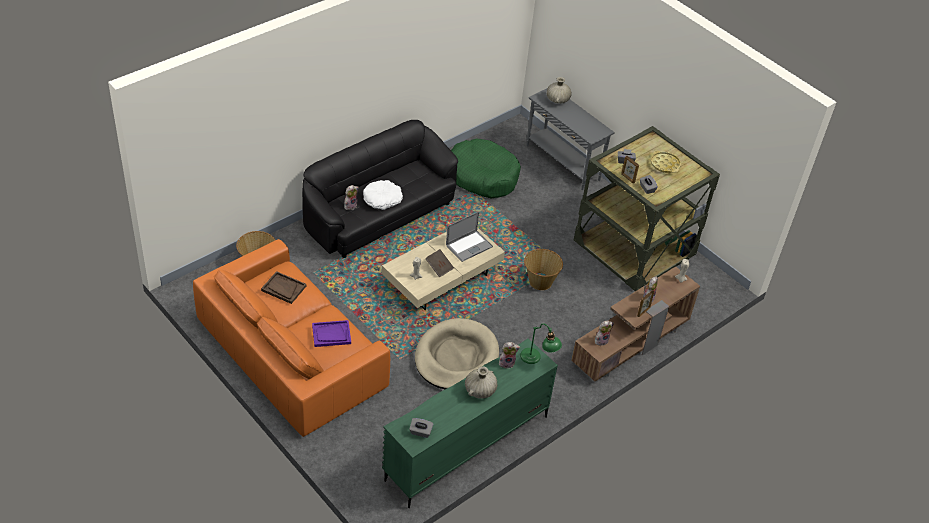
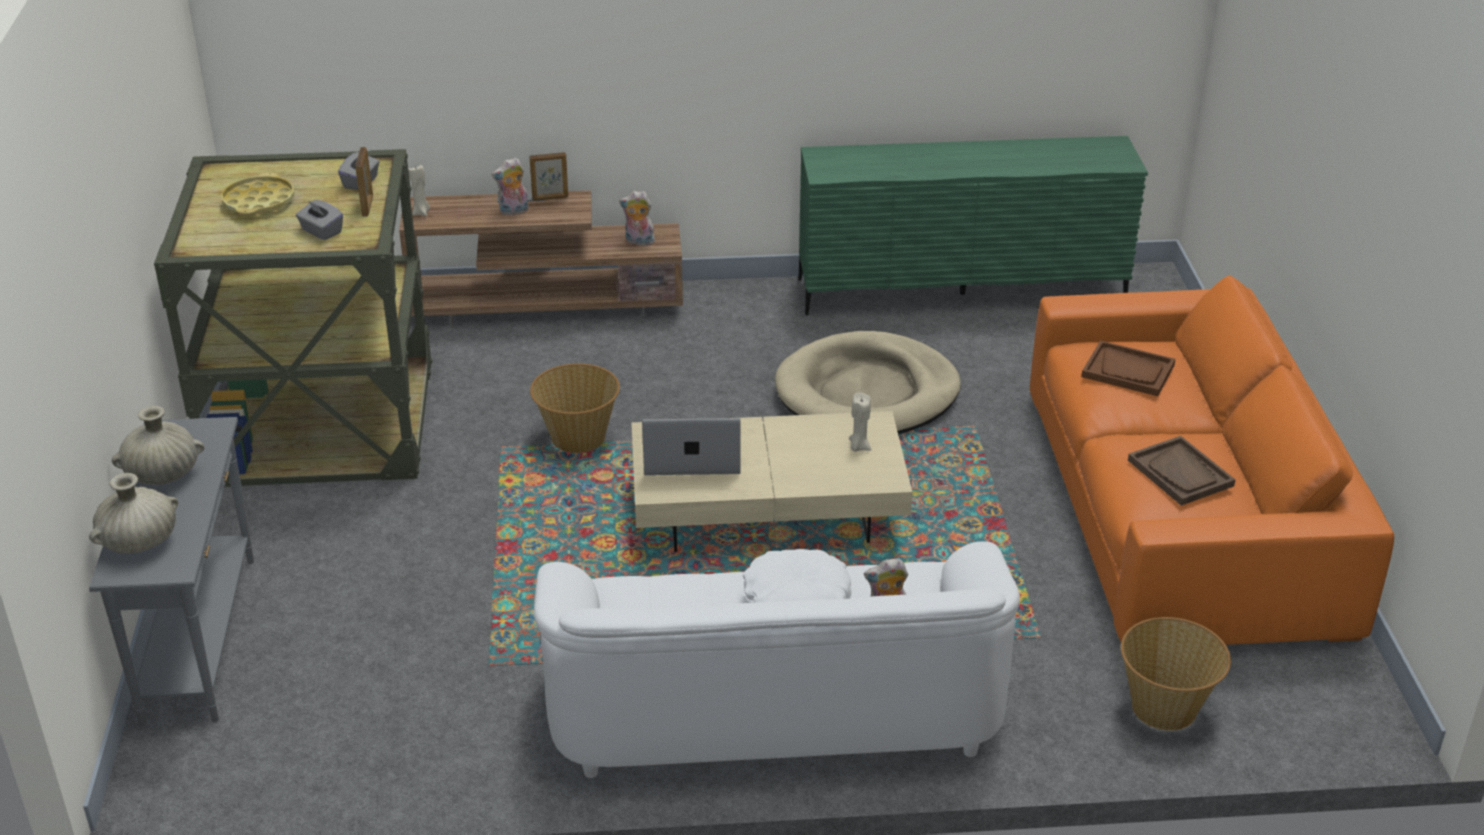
camera: 140 degrees left, 10 degrees down
(331, 334) = (1128, 371): purple tray -> brown tray
(379, 214) = (774, 705): black sofa -> white sofa
(420, 432) = (1093, 151): grey tissue box -> none
(439, 267) = (795, 444): brown book -> none
(480, 390) = (956, 159): beige vase -> beige vase (163, 474)
(482, 176) = (426, 691): green dog bed -> none
(507, 362) = (878, 171): plush toy -> none
(538, 359) = (823, 159): green table lamp -> none

